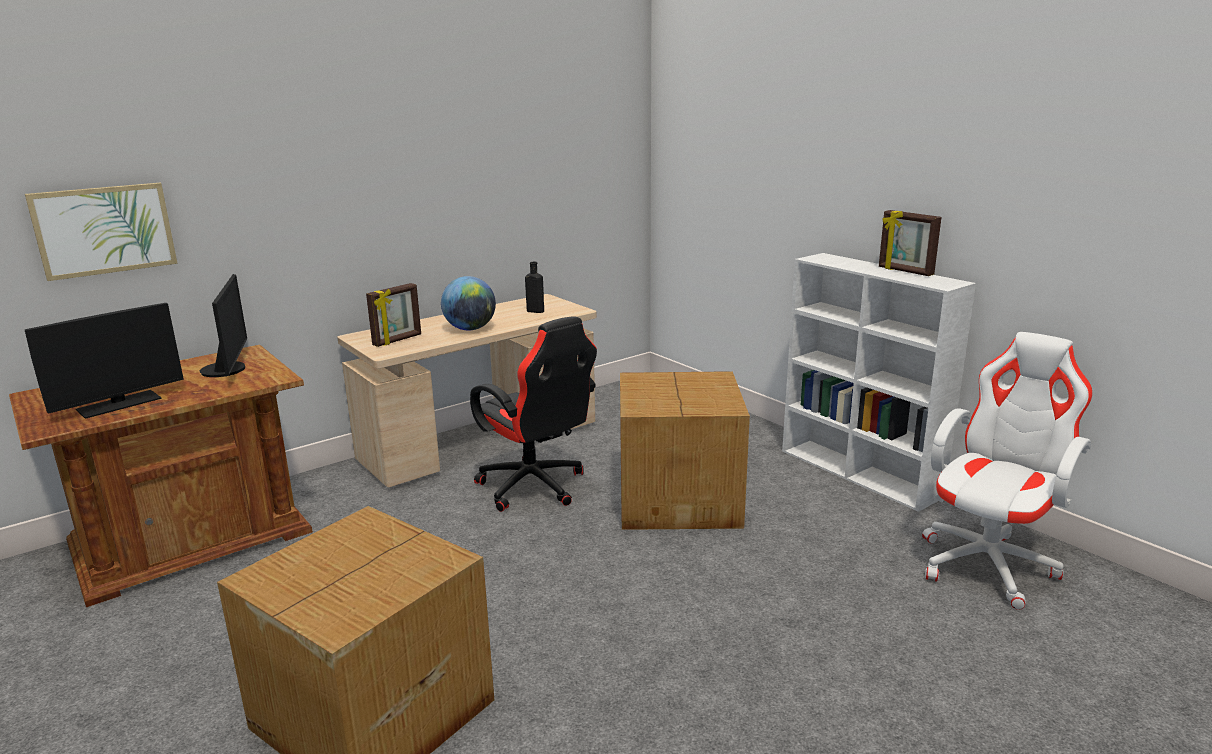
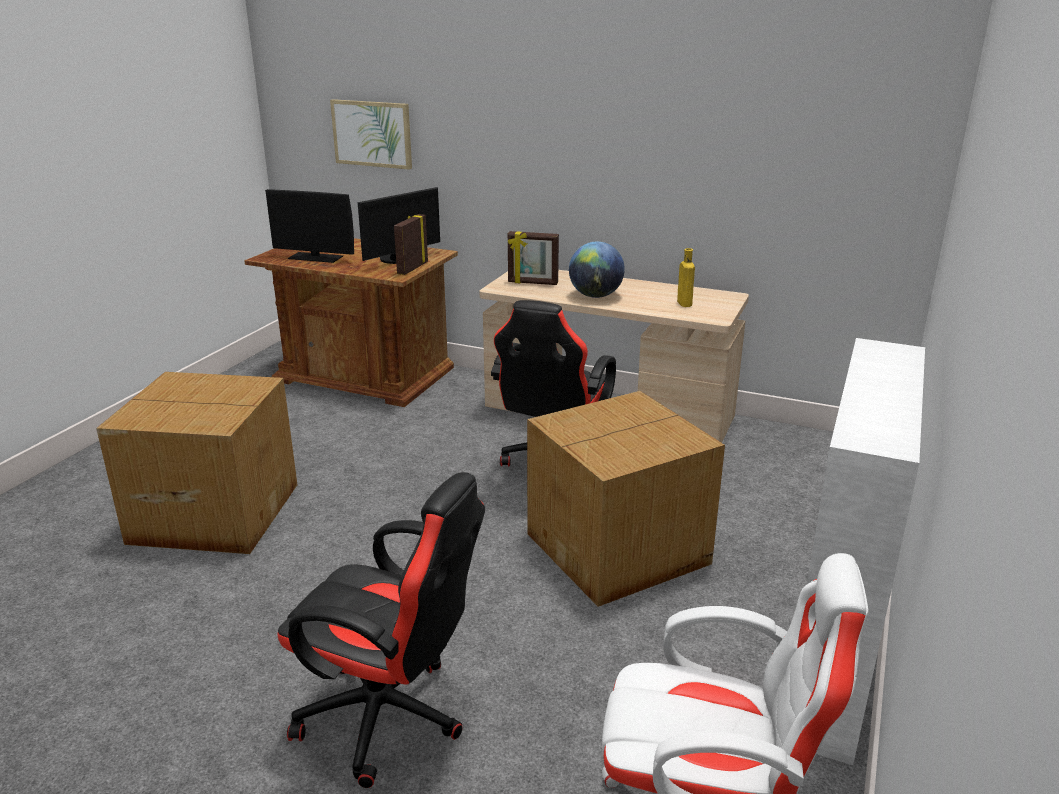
camera: 60 degrees right, 5 degrees up
(534, 311) = (684, 303): black bottle -> yellow bottle
(826, 660) = (392, 722): none -> black office chair
(905, 271) = (901, 407): picture frame -> picture frame (412, 268)

